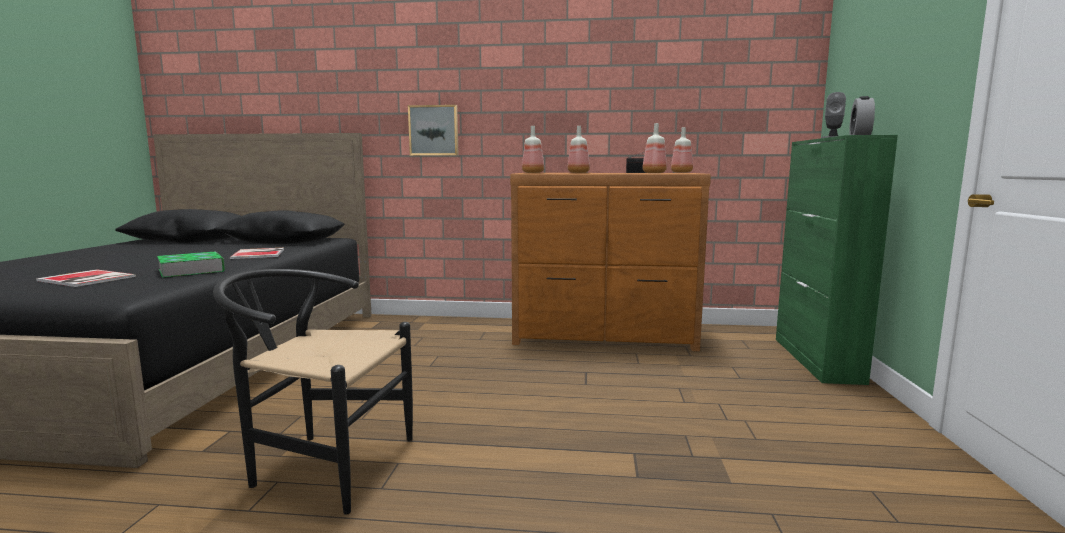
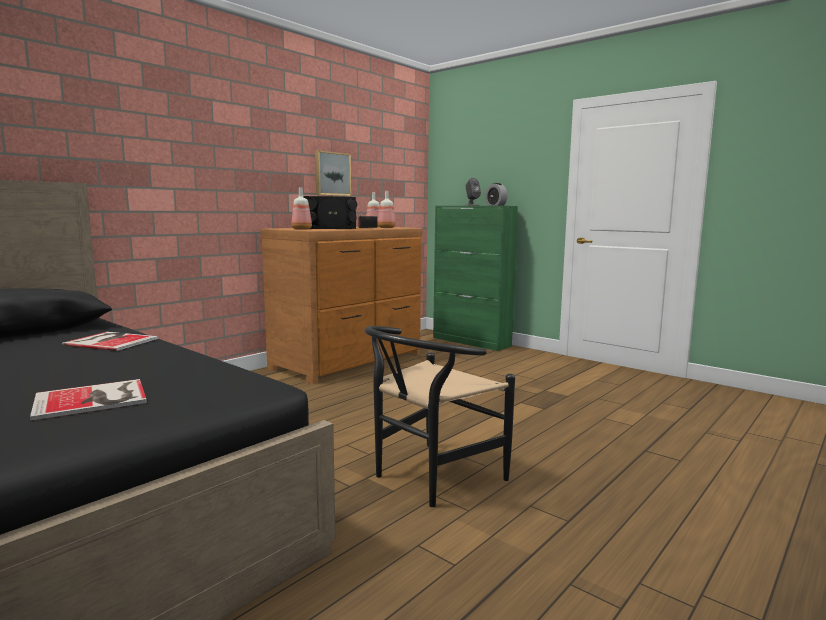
camera: 55 degrees left, 0 degrees up
(191, 270) = (159, 364): book -> none
(434, 130) = (169, 184): picture -> picture (331, 174)
(579, 172) = (329, 228): bottle -> black speaker

